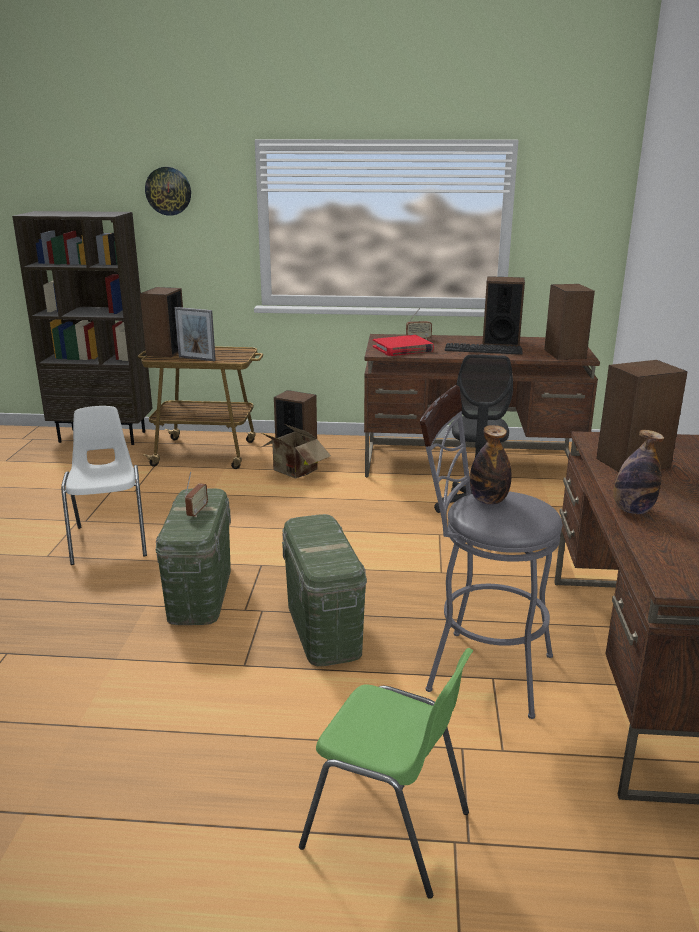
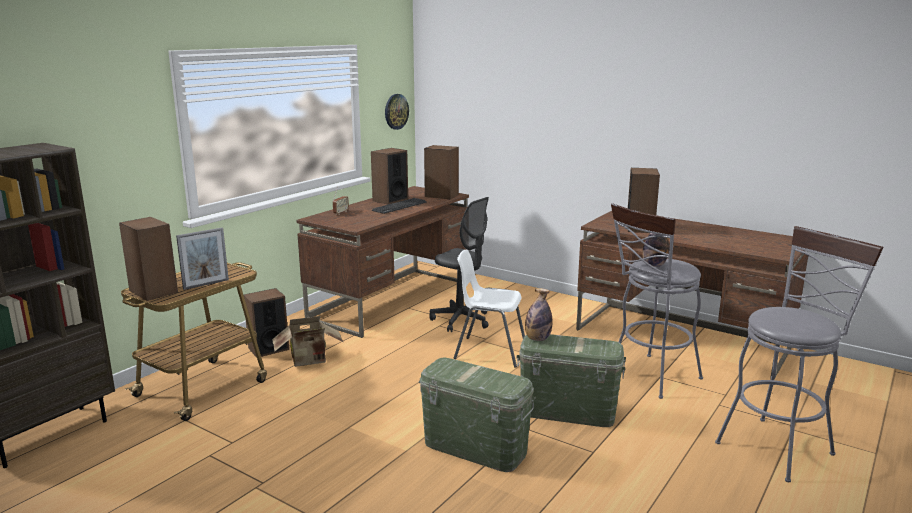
camera: 60 degrees left, 5 degrees down
(110, 541) = (328, 475): white chair -> white chair (489, 351)
(168, 191) = (83, 113): wall clock -> wall clock (396, 111)
(197, 512) = (476, 373): radio -> none
(388, 830) = (779, 445): green chair -> grey stool
(402, 349) = (357, 220): red book -> none
(632, 510) = (700, 242): bottle -> bottle (537, 339)

